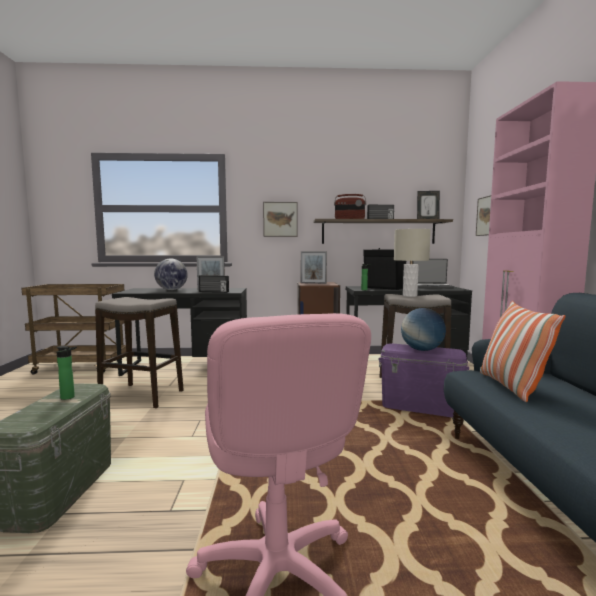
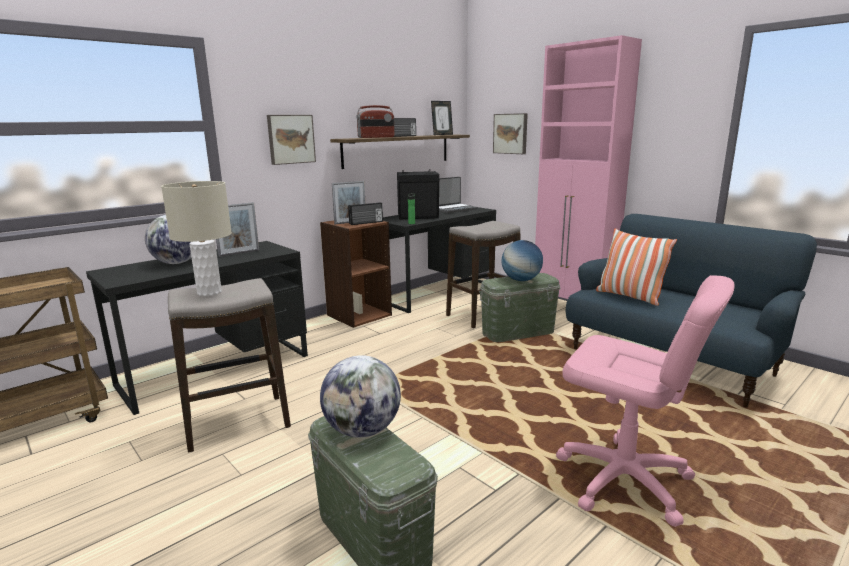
camera: 40 degrees left, 10 degrees up
(69, 397) = (362, 430): bottle -> globe
(214, 292) = (258, 256): radio -> radio (366, 223)
(409, 296) = (479, 227): beige table lamp -> beige table lamp (209, 292)
(420, 407) = (518, 333): purple storage box -> green storage box

